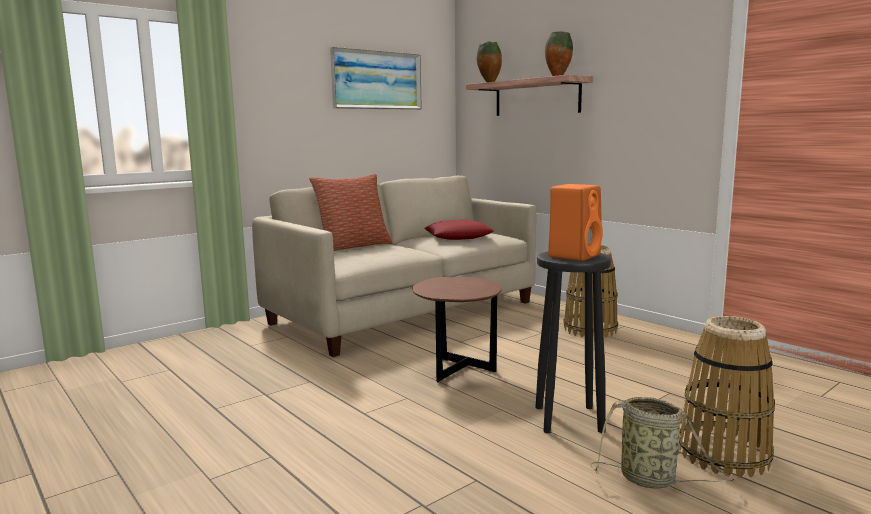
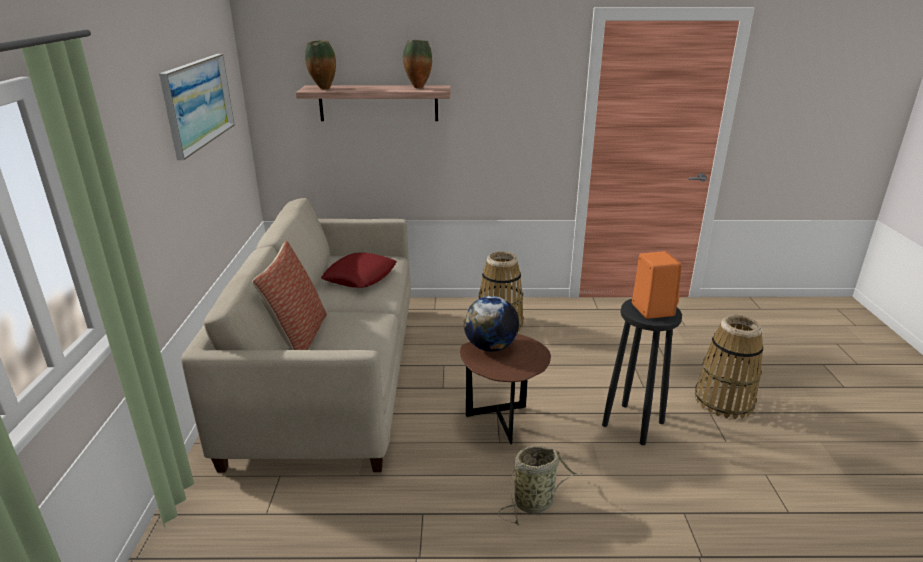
camera: 50 degrees left, 15 degrees up
(456, 282) = (490, 347): none -> globe
(651, 480) = (734, 444): basket -> basket (536, 502)

